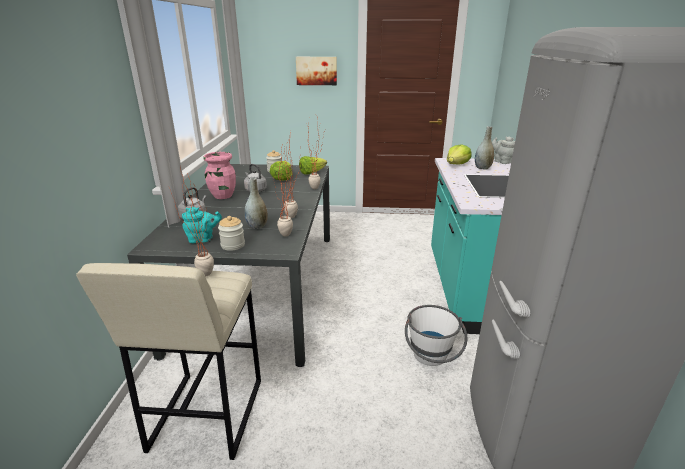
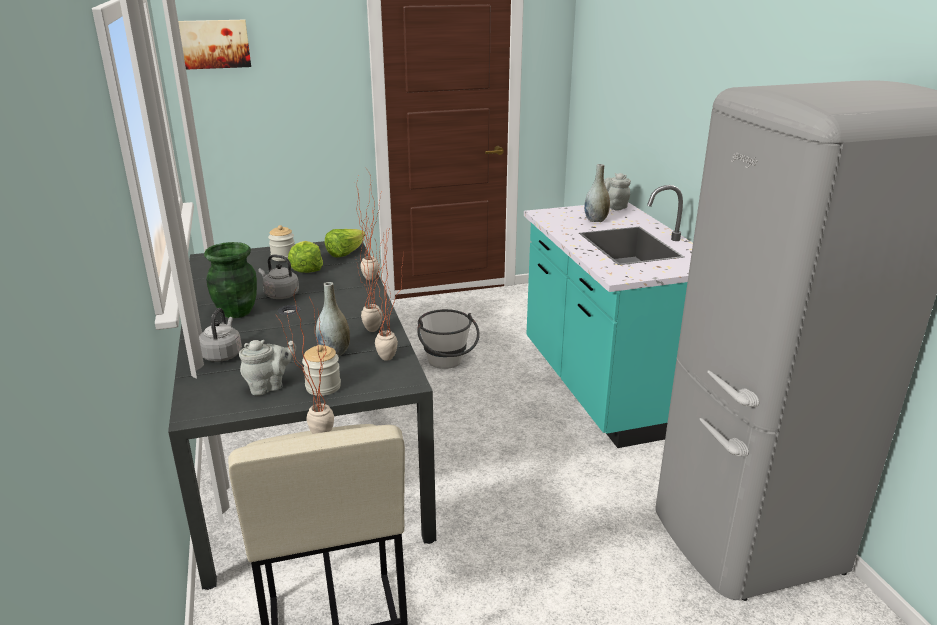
camera: 20 degrees left, 0 degrees up
(203, 239) = (269, 386): turquoise teapot -> grey teapot
(222, 196) = (236, 312): pink vase -> green vase
(316, 70) = (306, 86): picture -> picture (213, 44)
(431, 359) = (594, 490): white bucket -> white bucket (447, 363)
(457, 164) = (560, 218): lettuce -> none

